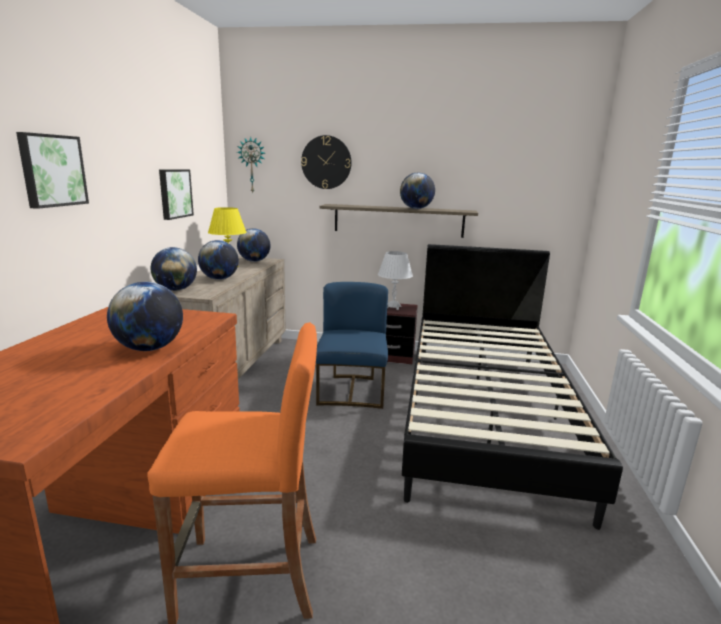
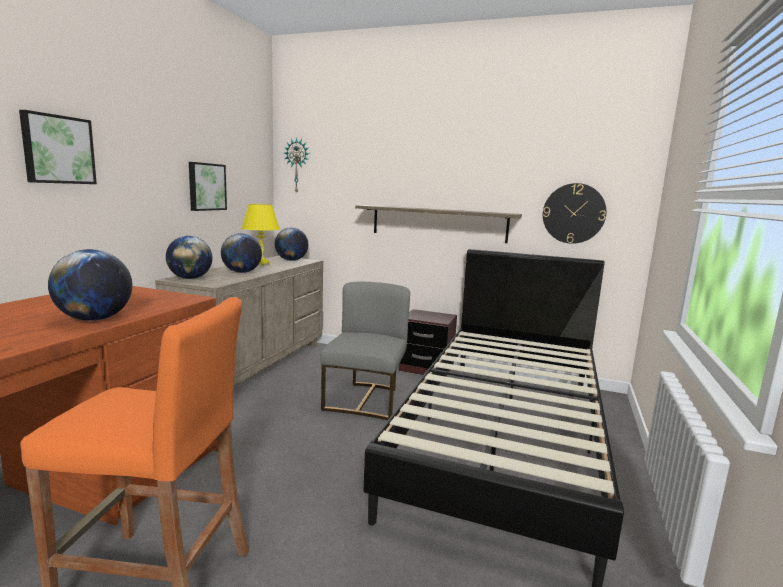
camera: 10 degrees right, 5 degrees down
(326, 162) = (367, 163): wall clock -> wall clock (573, 213)
(352, 391) = (366, 400): blue chair -> grey chair
(393, 307) = (428, 315): white table lamp -> none
(416, 208) = (454, 210): globe -> none

